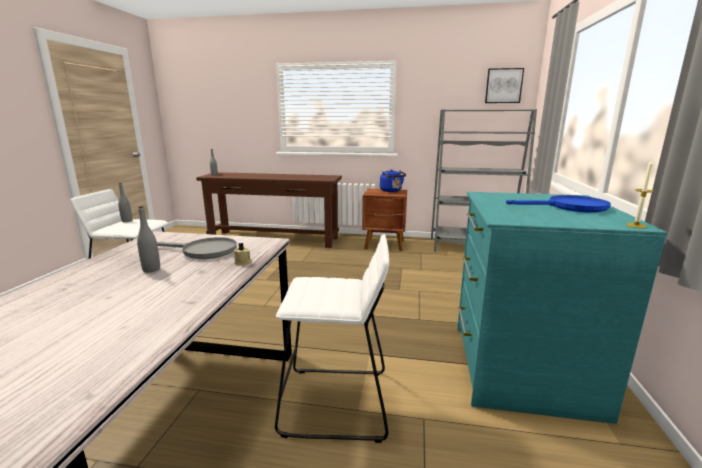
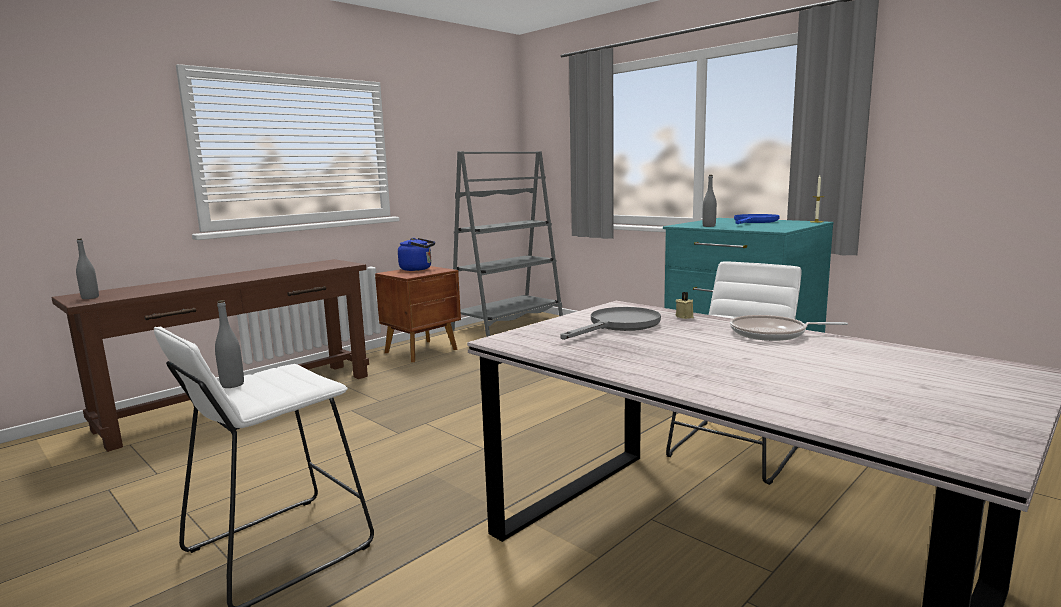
camera: 55 degrees left, 5 degrees down
(151, 269) = (665, 344): grey bottle -> grey bottle (709, 226)
(191, 297) = (772, 334): none -> frying pan
(503, 86) = (494, 124): picture -> none

